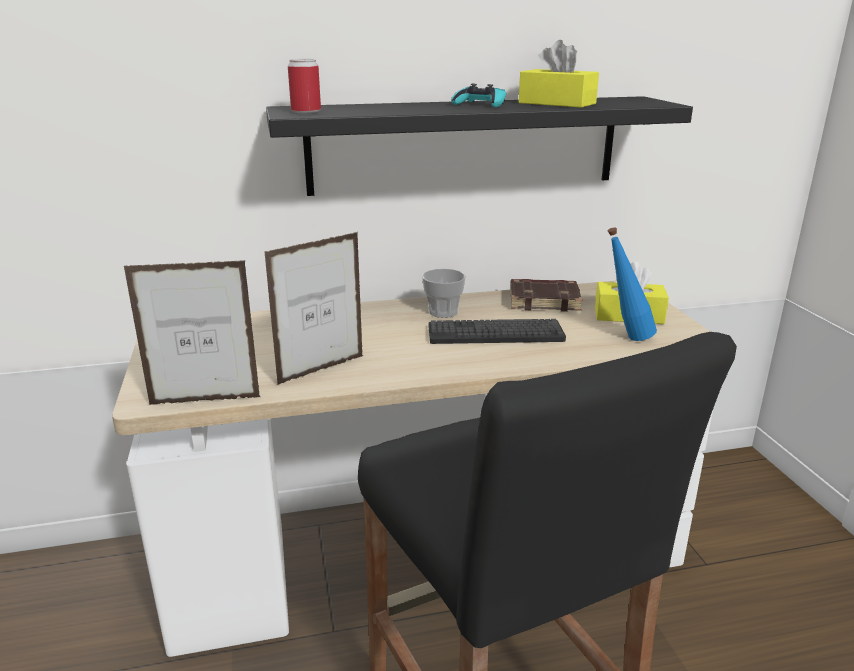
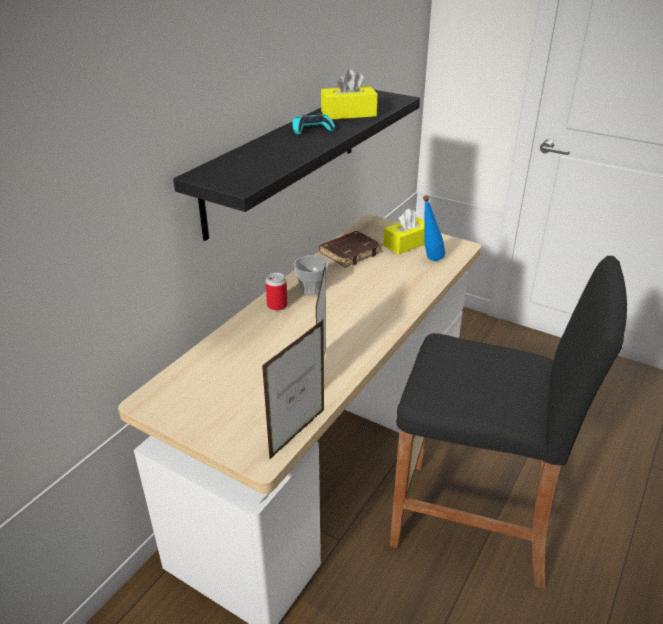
camera: 45 degrees left, 10 degrees up
(306, 111) = (235, 177): can -> can (277, 305)
(495, 333) = (366, 291): keyboard -> none

